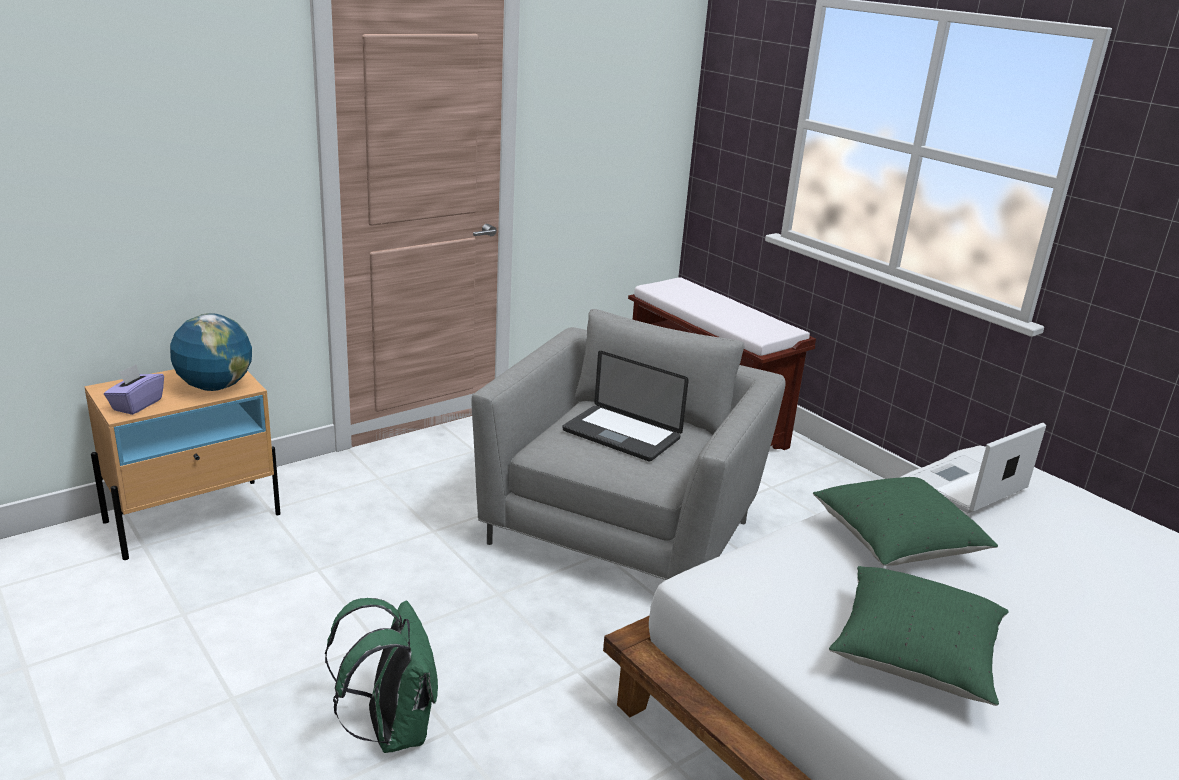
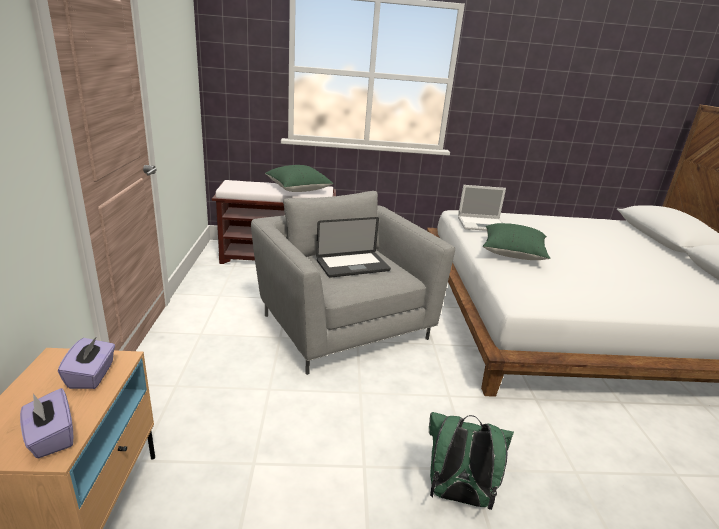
camera: 55 degrees left, 0 degrees up
(215, 387) = (92, 375): globe -> purple tissue box
(914, 656) = (597, 285): green pillow -> green pillow (298, 189)
(966, 486) = (483, 224): laptop -> laptop turned 90 degrees counterclockwise

